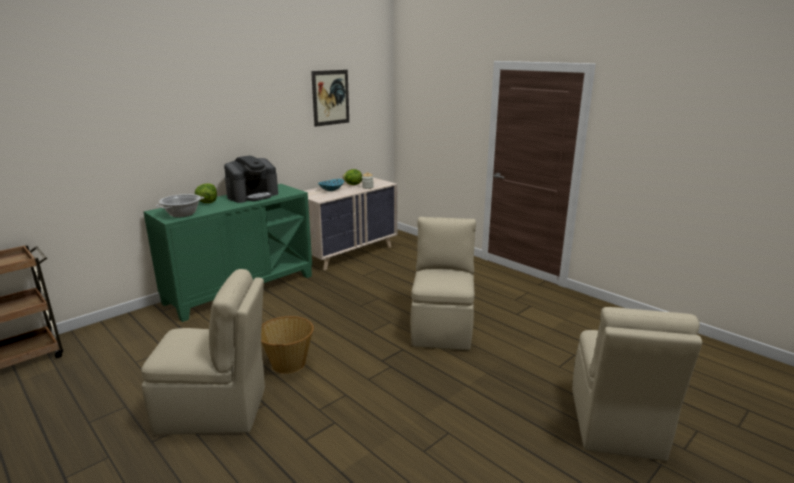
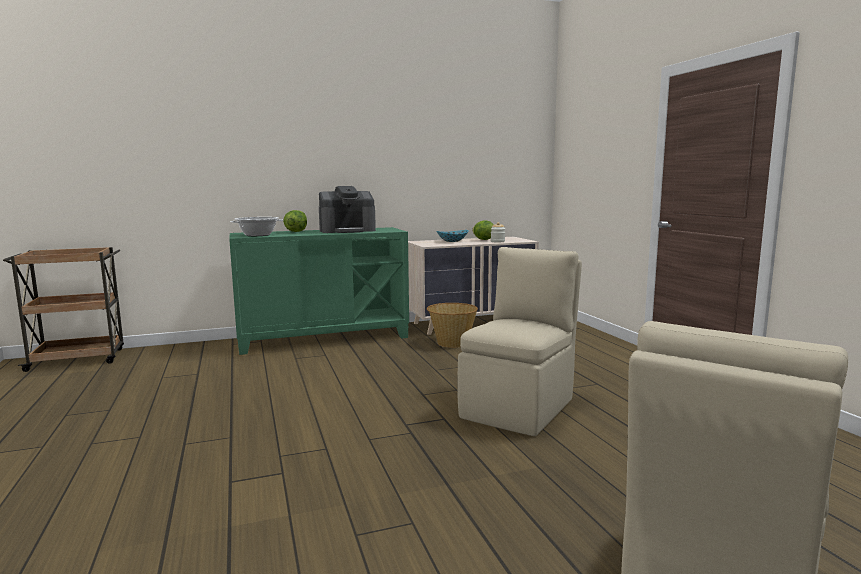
camera: 25 degrees right, 10 degrees down
(215, 410) = (178, 431): beige chair -> none
(288, 364) = (296, 406): basket -> basket (452, 343)
(330, 97) = (465, 135): picture -> none

